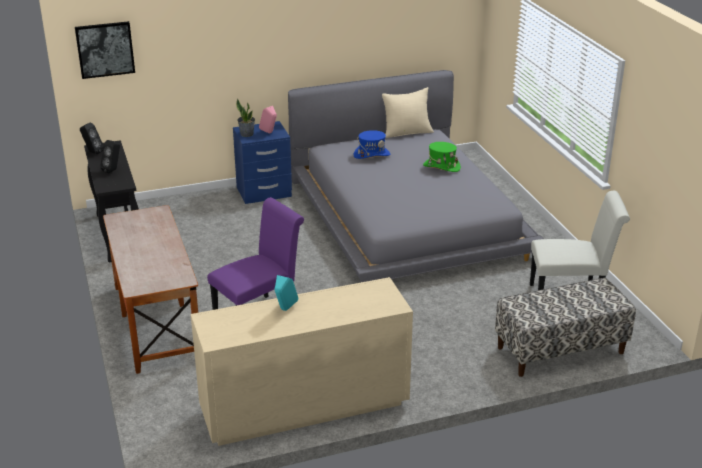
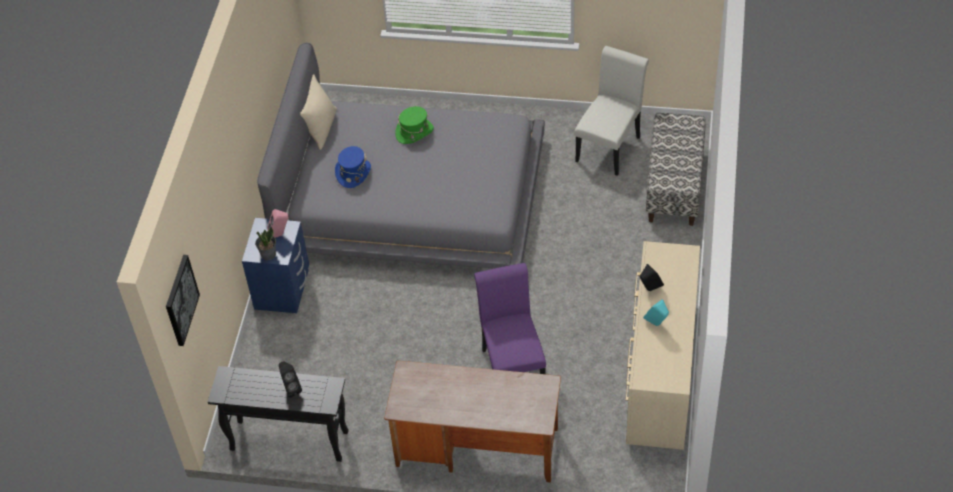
camera: 60 degrees left, 20 degrees up
(92, 152) = (232, 397): black speaker -> black speaker (649, 289)

